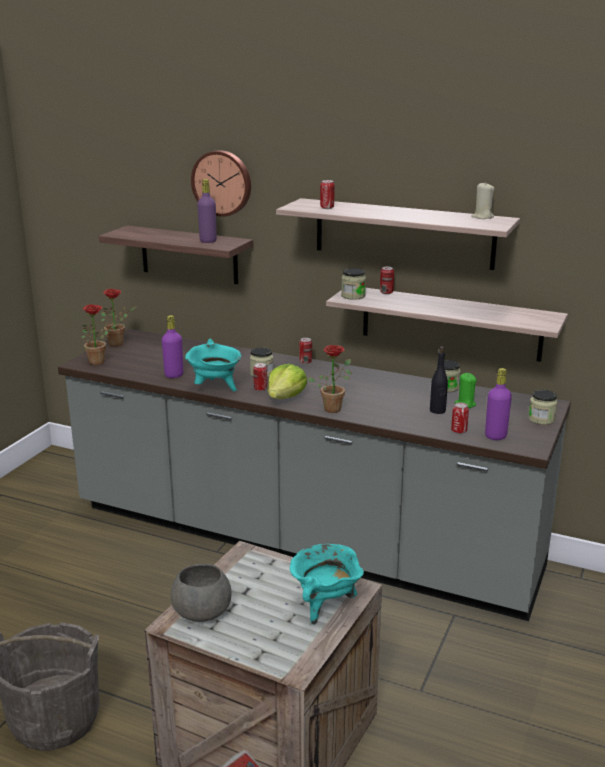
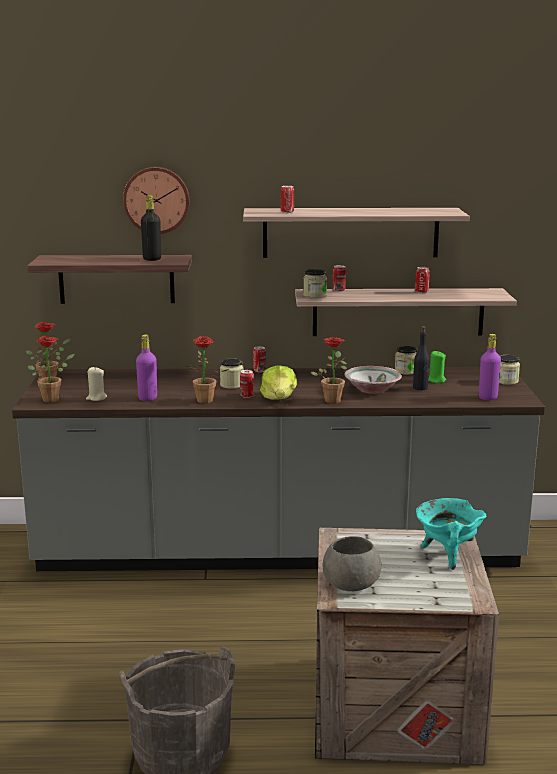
camera: 25 degrees left, 5 degrees down
(208, 241) = (152, 259): purple bottle -> black bottle
(215, 388) = (203, 402): turquoise cooking pot -> potted plant
(386, 403) = (372, 390): none -> bowl
(459, 431) = (455, 399): can -> can (421, 292)
(482, 217) = (429, 209): beige candle -> beige candle (96, 398)

